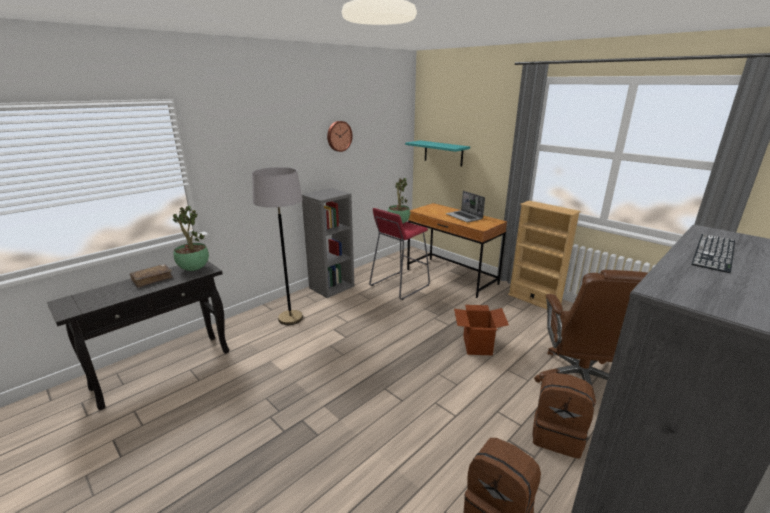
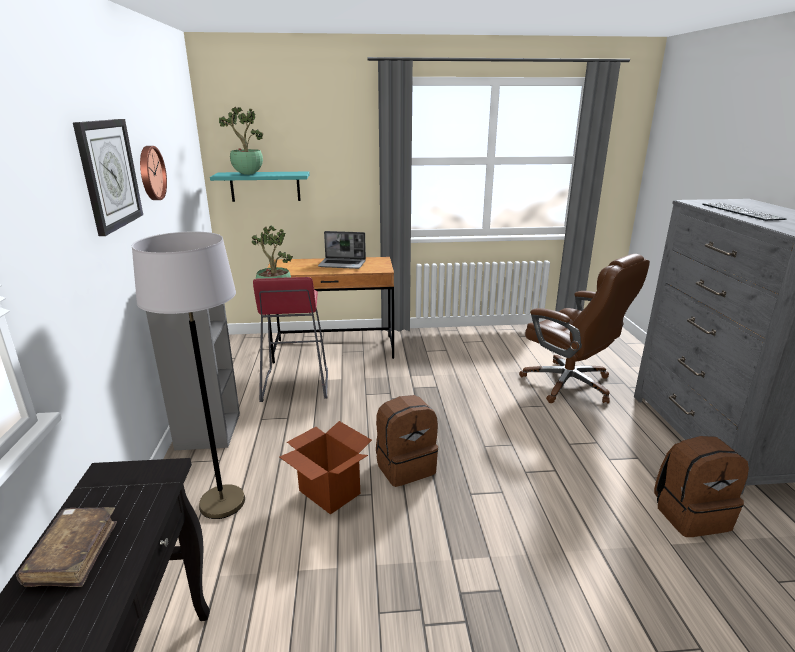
camera: 50 degrees left, 0 degrees up
(193, 269) = (125, 486): potted plant -> potted plant (247, 174)
(293, 134) = (109, 174): none -> wall clock
(477, 345) = (467, 401): cardboard box -> cardboard box (329, 492)
(534, 300) = (440, 337): beige bookcase -> none
(557, 436) = (622, 432): brown backpack -> brown backpack (405, 466)

